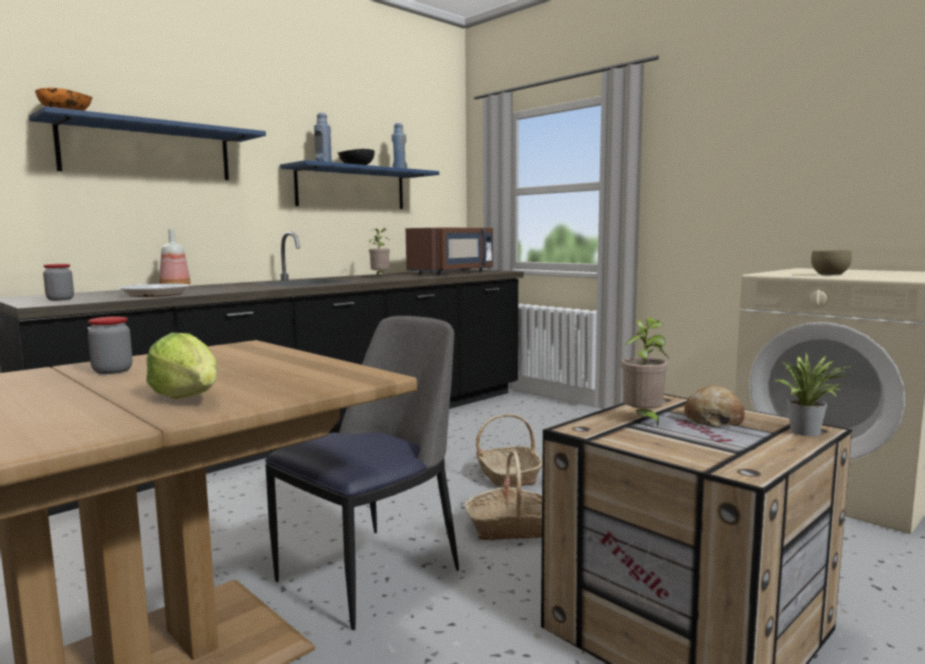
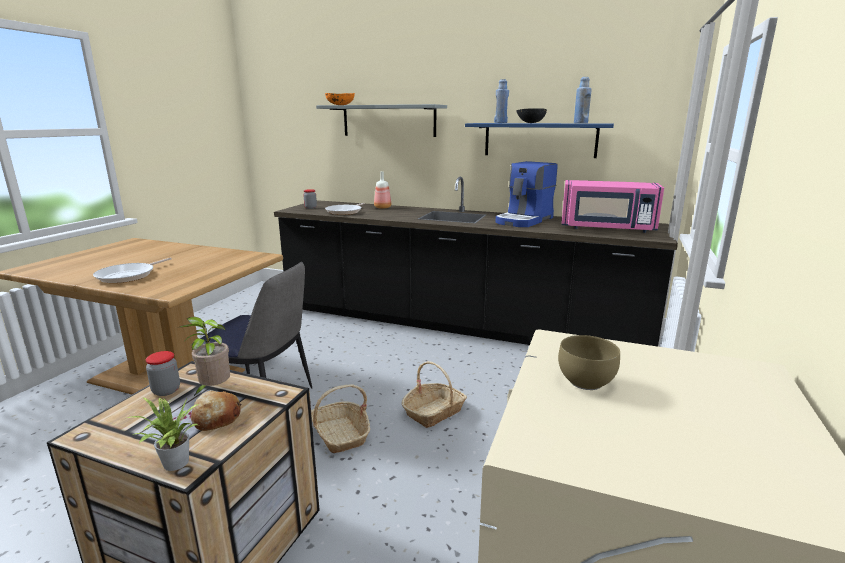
camera: 65 degrees right, 10 degrees up
(112, 371) = (189, 254): jar -> jar (166, 390)
(148, 151) = (389, 121): blue shelf -> grey shelf
(188, 397) = (129, 276): lettuce -> frying pan
(380, 276) = (525, 220): potted plant -> coffee machine
(453, 272) = (607, 228): brown microwave -> pink microwave

